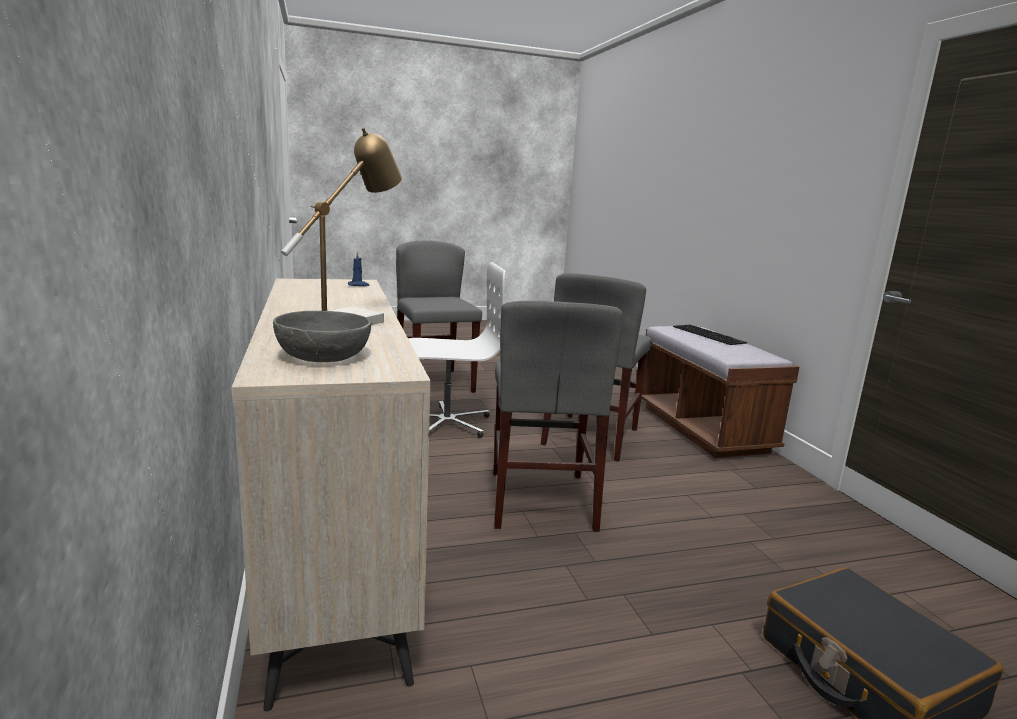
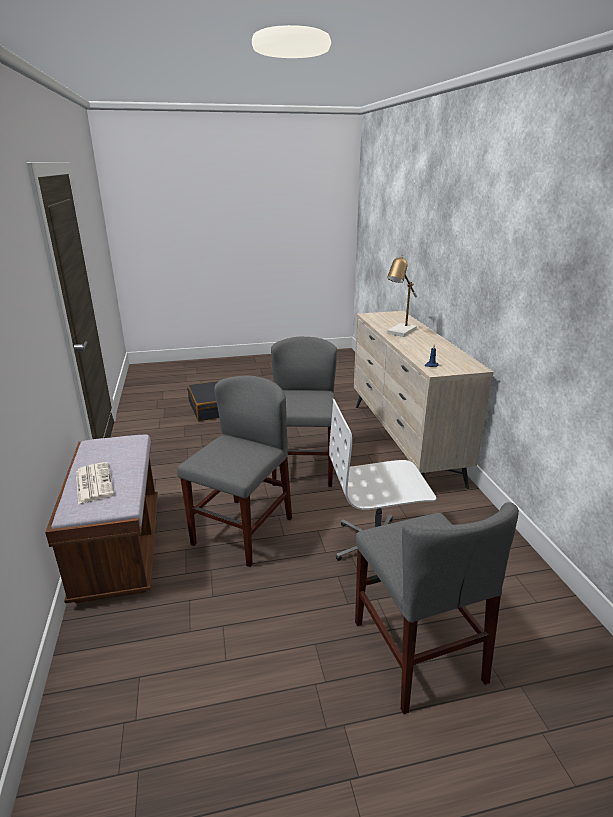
camera: 175 degrees left, 10 degrees up
(324, 356) = (391, 318): grey bowl -> none
(710, 334) = (93, 483): keyboard -> newspaper

